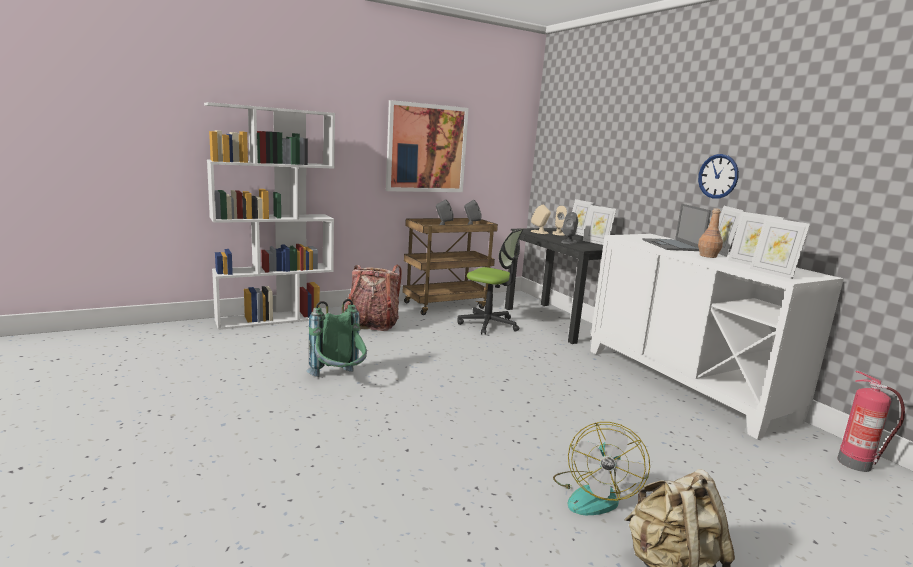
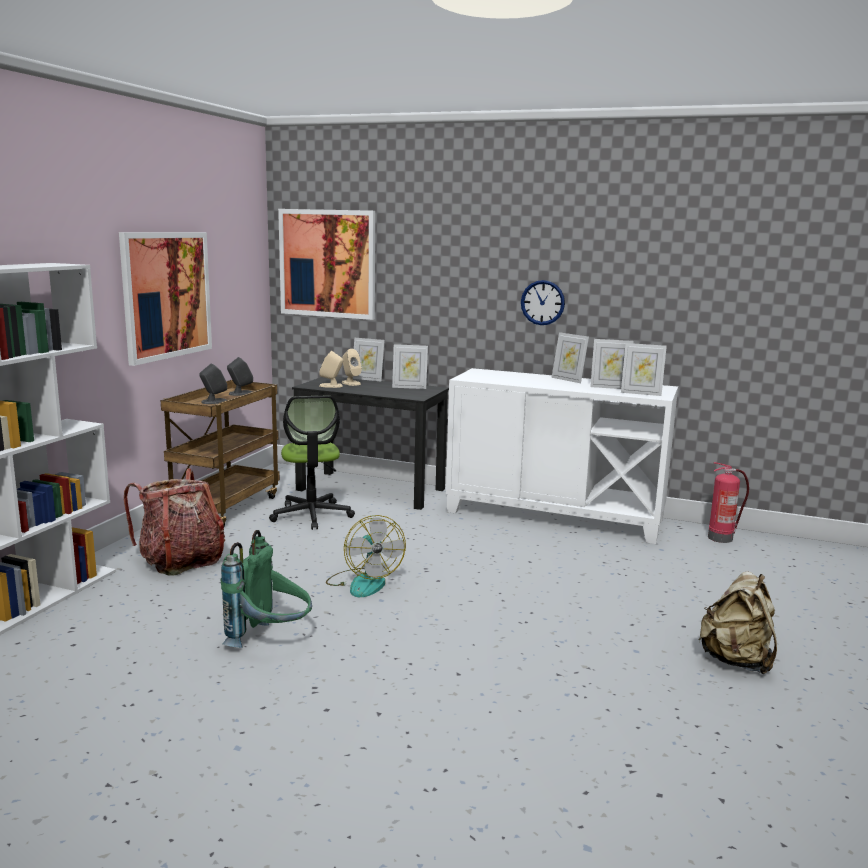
camera: 40 degrees left, 0 degrees up
(489, 324) = (312, 515): office chair -> office chair turned 90 degrees clockwise
(567, 139) = (327, 263): none -> picture
(568, 242) = (387, 393): grey speaker -> none
(594, 494) = (632, 636): fan -> fan (363, 582)
(672, 245) = (522, 380): laptop -> none
(708, 256) = (570, 386): brown bottle -> none

